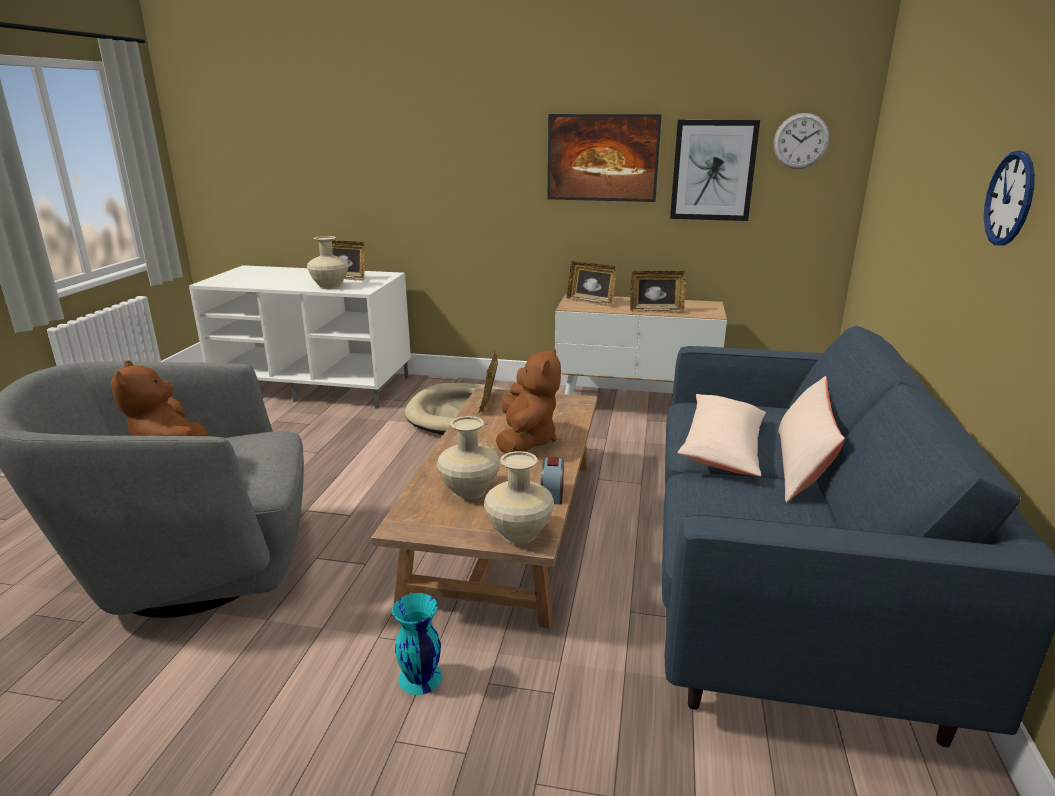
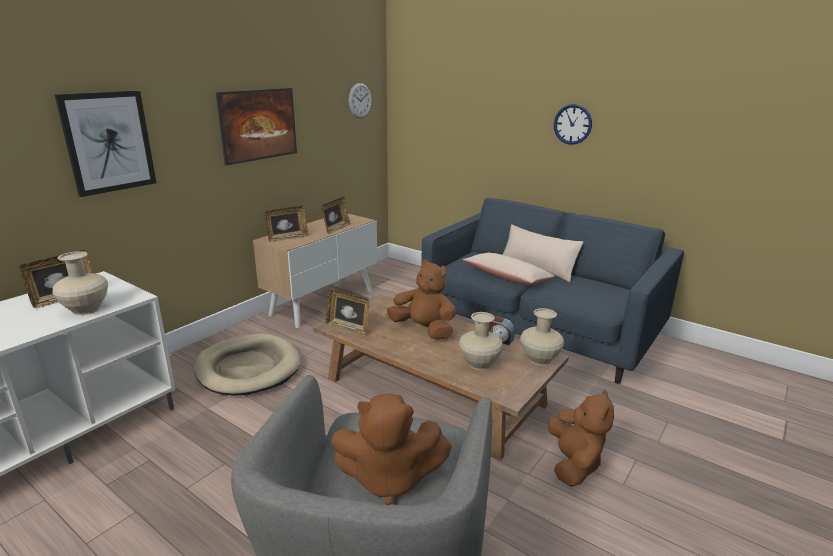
camera: 65 degrees left, 0 degrees up
(419, 678) = (574, 464): turquoise vase -> brown plush toy
(713, 170) = (323, 125): picture -> picture (108, 142)

